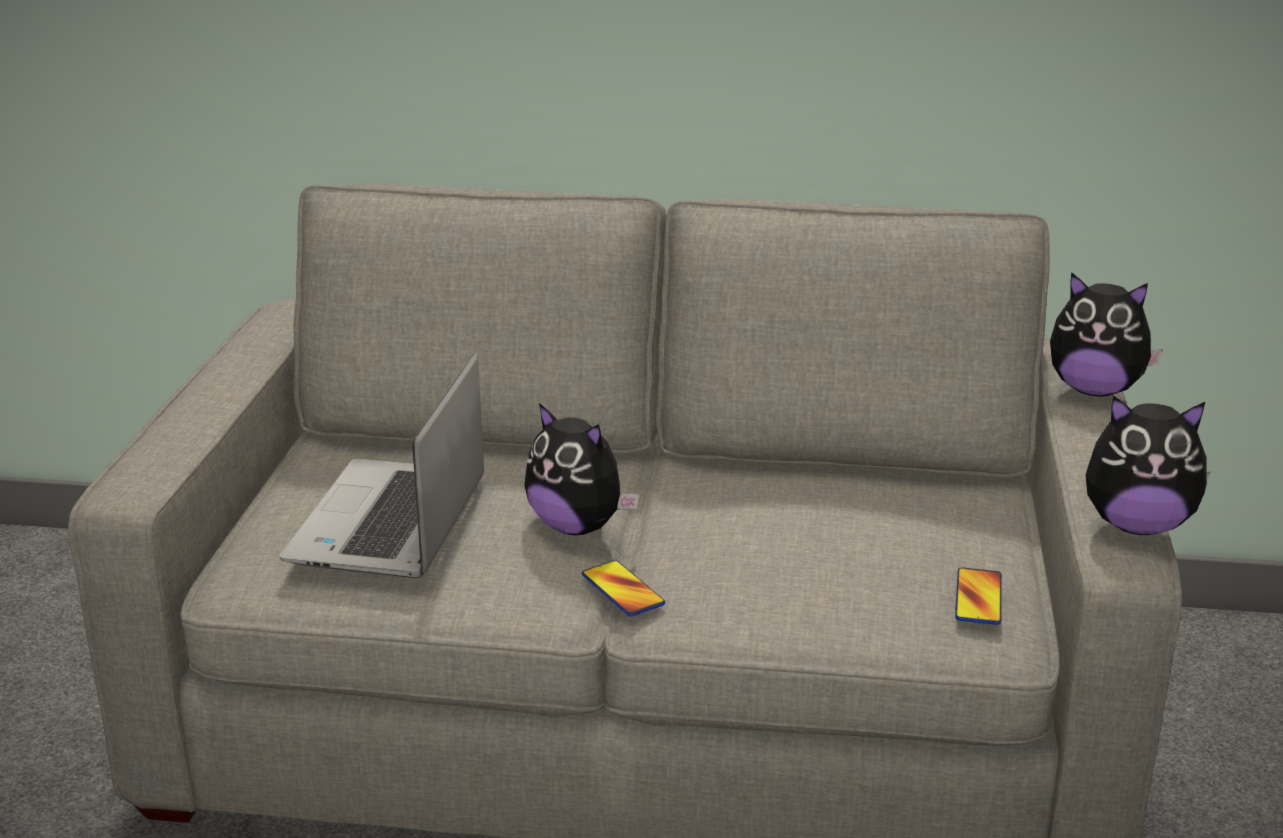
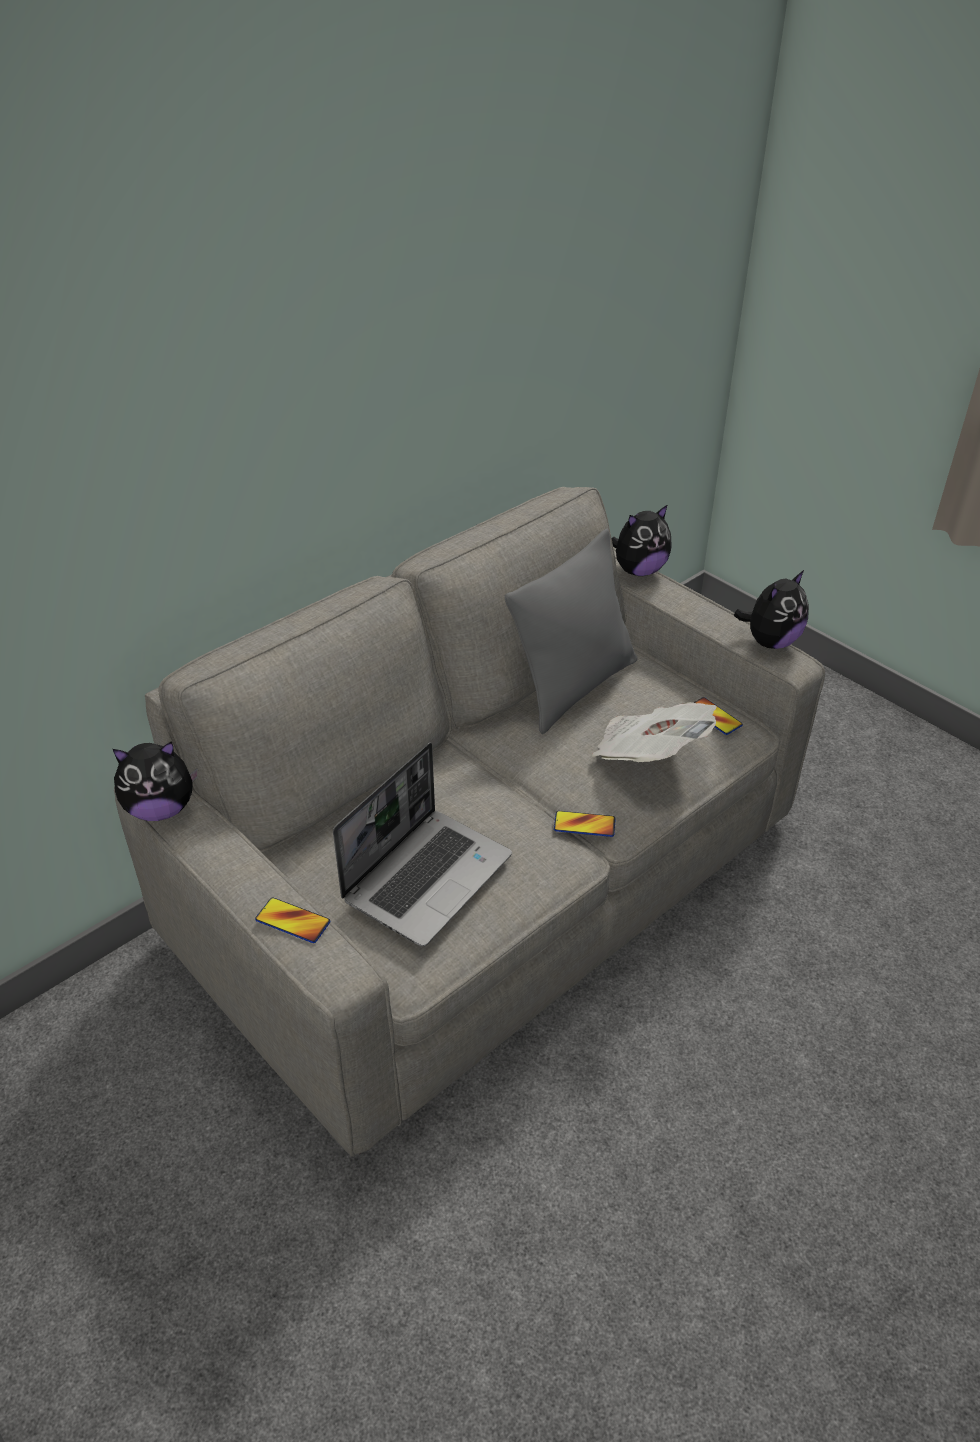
camera: 50 degrees left, 15 degrees up
(174, 439) = (293, 921): none -> phone
(391, 524) = (427, 876): laptop -> laptop turned 105 degrees counterclockwise
(578, 527) = (505, 805): plush toy -> plush toy (161, 809)
(812, 575) = (649, 754): none -> newspaper
(854, 482) = (574, 687): none -> grey pillow

